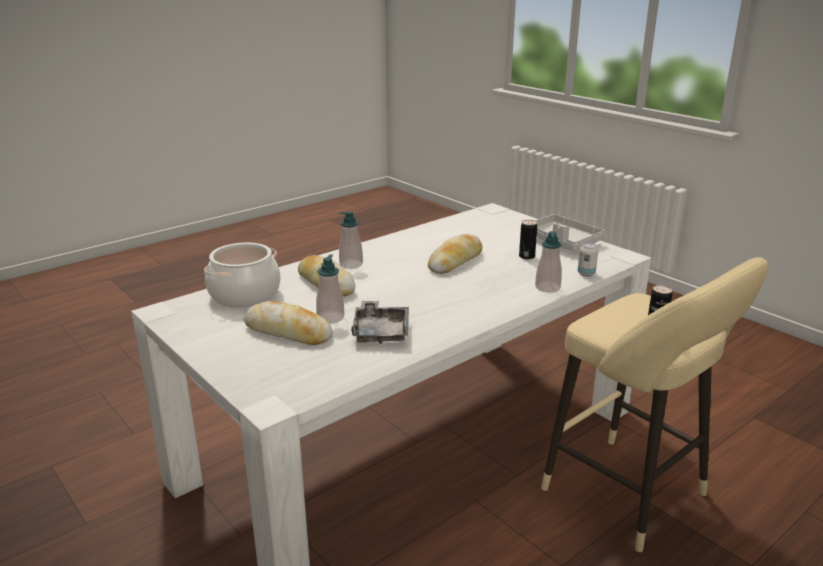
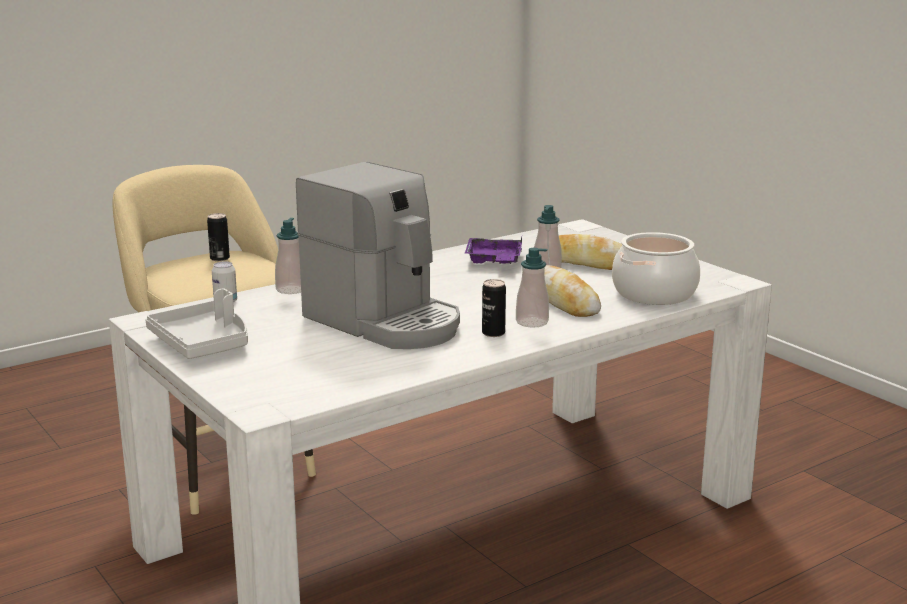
camera: 175 degrees left, 5 degrees down
(380, 331) = (494, 261): grey tray -> purple tray
(455, 261) = (385, 322): bread -> coffee machine
(526, 256) = (280, 325): can -> can (493, 333)

